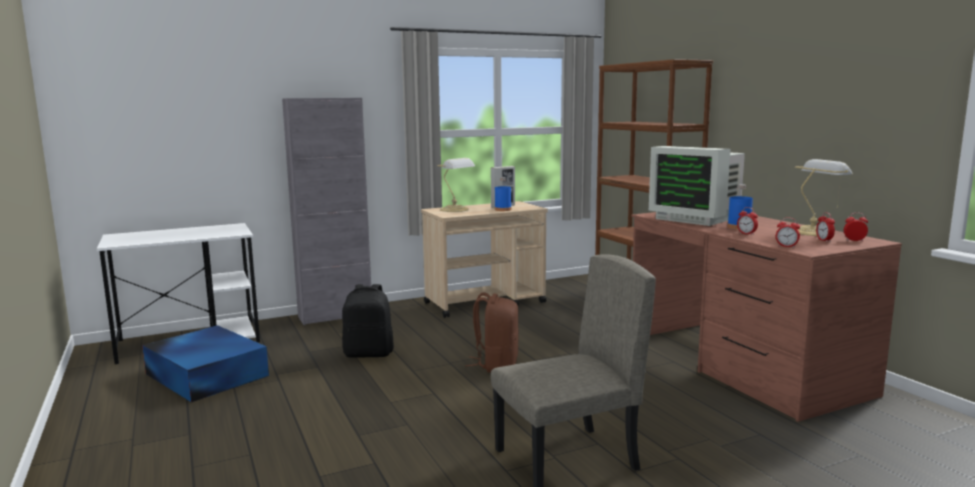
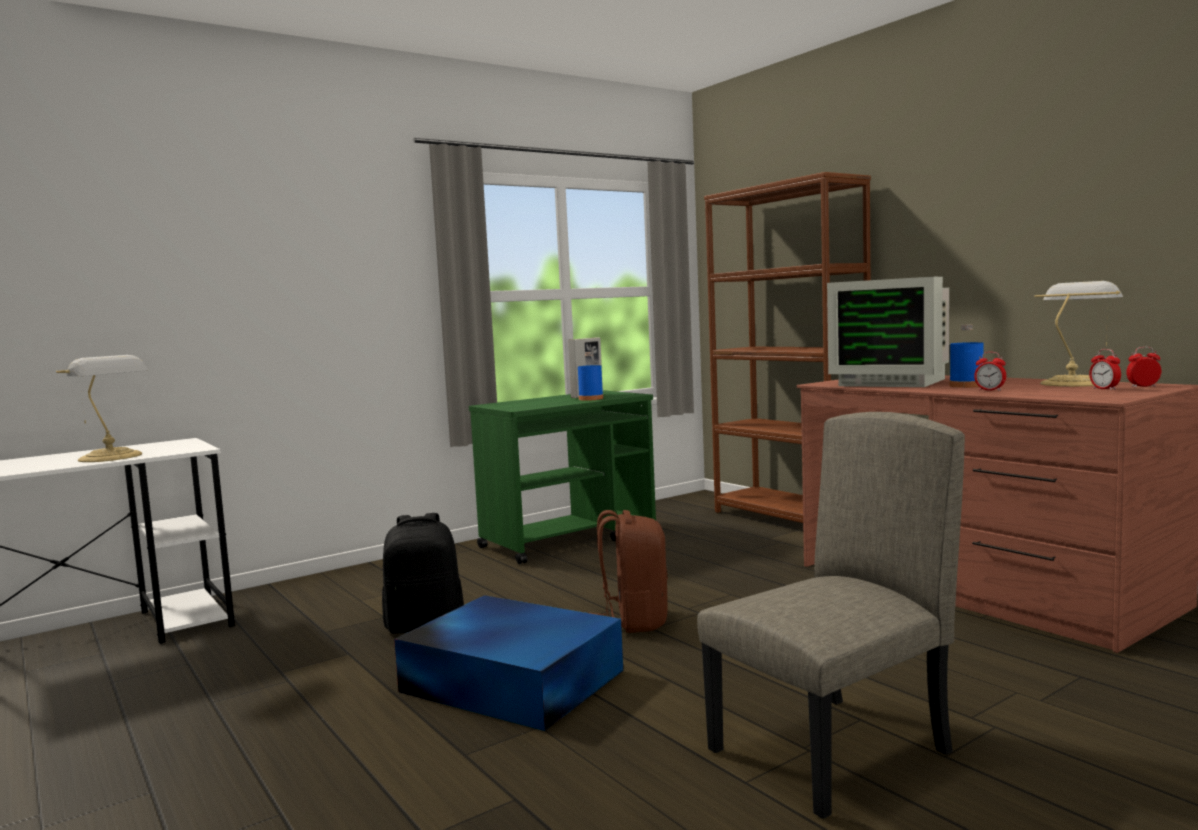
camera: 10 degrees left, 5 degrees down
(206, 374) = (156, 685): blue storage box -> blue storage box (510, 680)
(335, 316) = (347, 577): grey cabinet -> none
(455, 209) = (522, 403): table lamp -> table lamp (113, 457)
(485, 303) = (570, 539): beige cart -> green cart
(786, 246) = (1069, 397): alarm clock -> none

